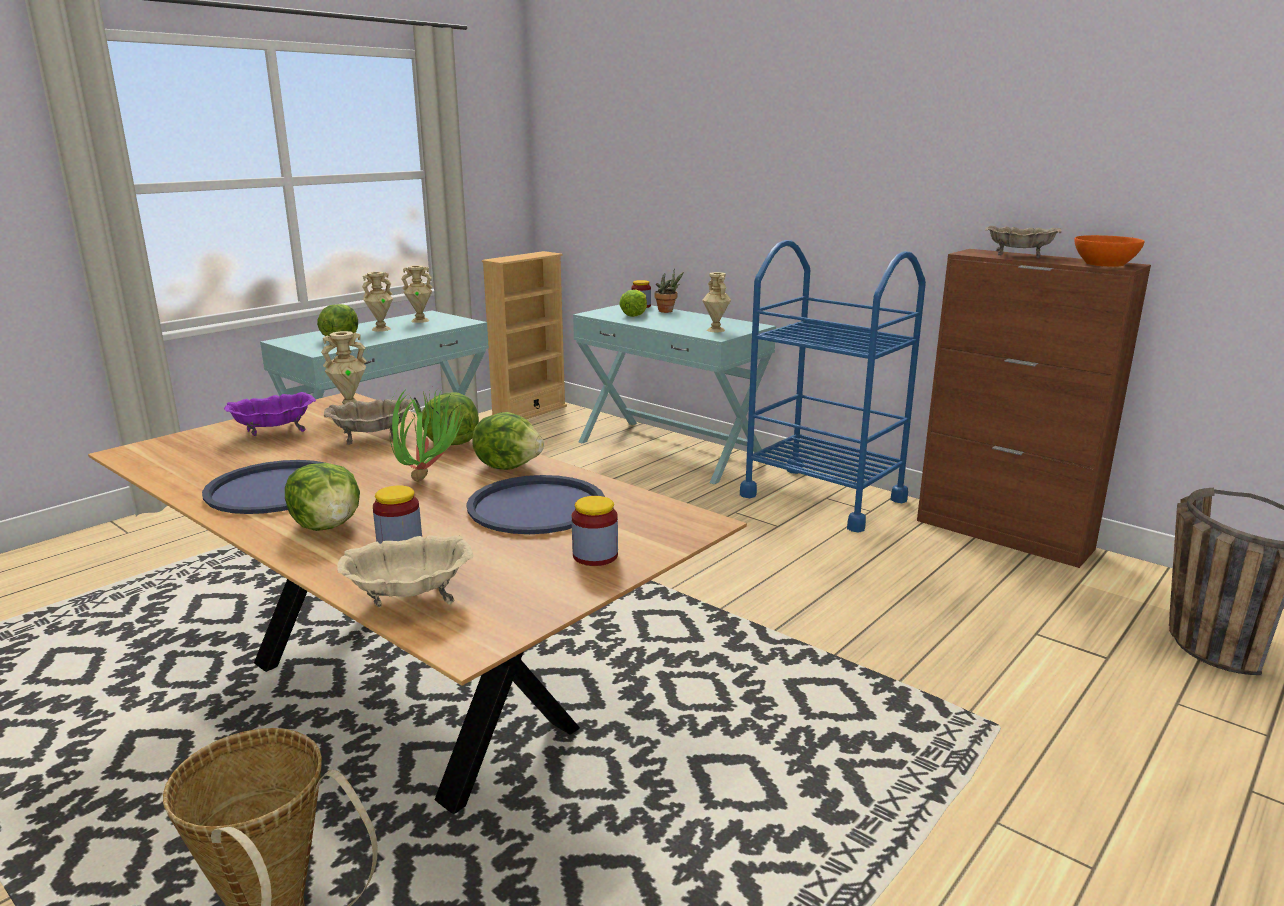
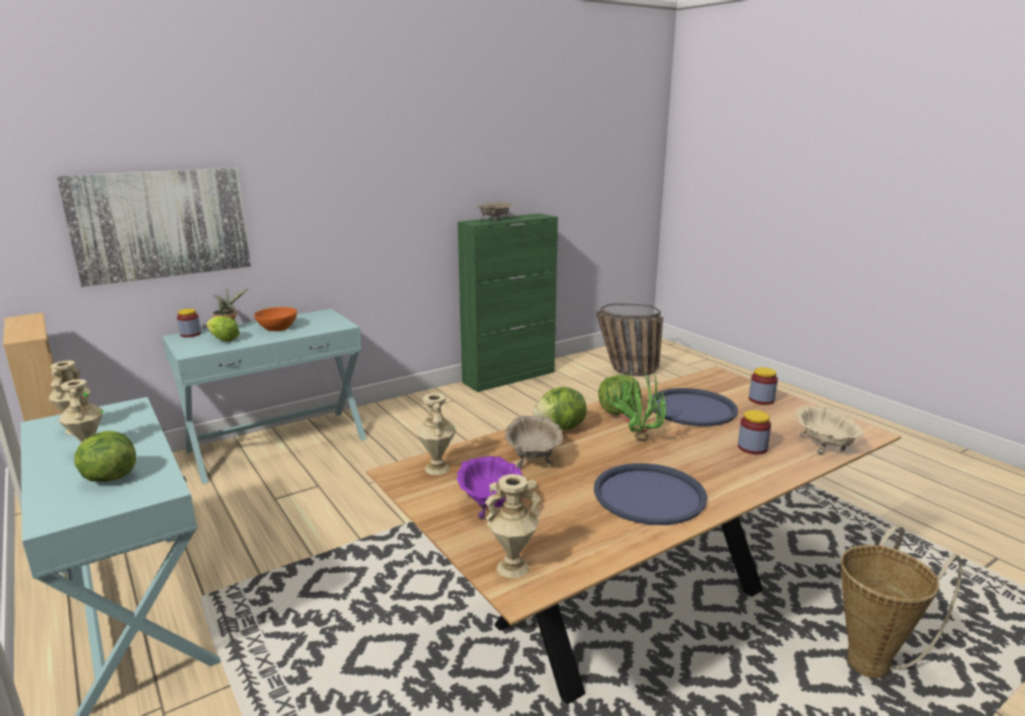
camera: 75 degrees left, 0 degrees up
(328, 526) = (725, 471): lettuce -> none
(647, 192) = (161, 224): none -> picture
(715, 330) = (321, 324): beige vase -> beige vase (512, 568)
(823, 498) = (423, 409): blue cart -> none
(1003, 535) = (509, 377): brown cabinet -> green cabinet
(1104, 264) = (534, 216): orange bowl -> orange bowl (277, 327)

